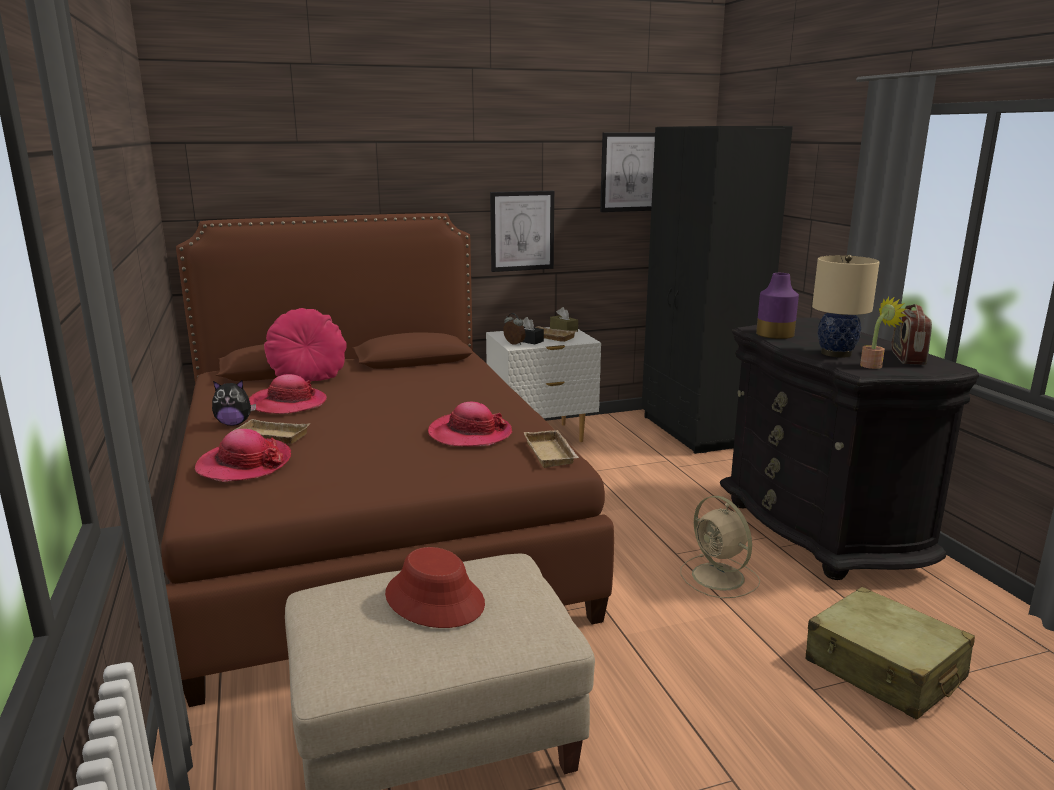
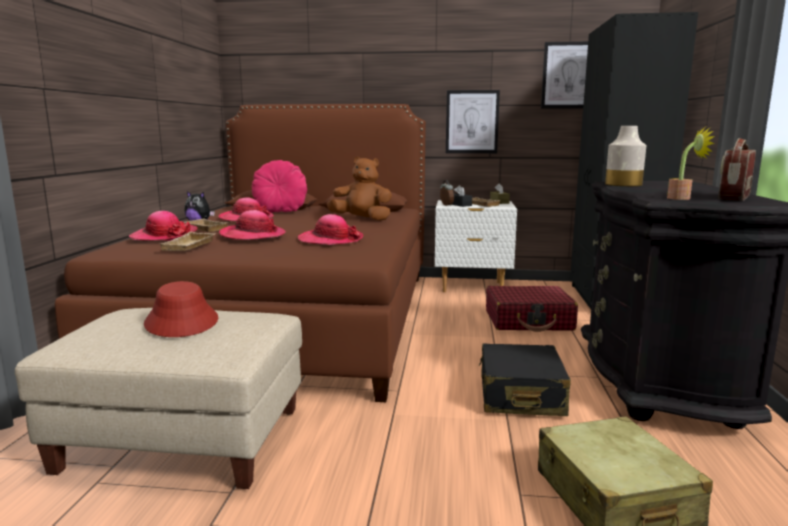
camera: 25 degrees right, 5 degrees down
(365, 442) = (252, 235): none -> hat
(444, 384) = (362, 219): none -> brown plush toy
(552, 453) = (368, 254): beige tray -> beige tray (190, 246)
(644, 476) = (529, 321): none -> red suitcase
(719, 578) = (520, 395): beige fan -> black suitcase
(775, 334) = (623, 184): purple vase -> beige vase
(836, 353) = (658, 193): beige table lamp -> none

